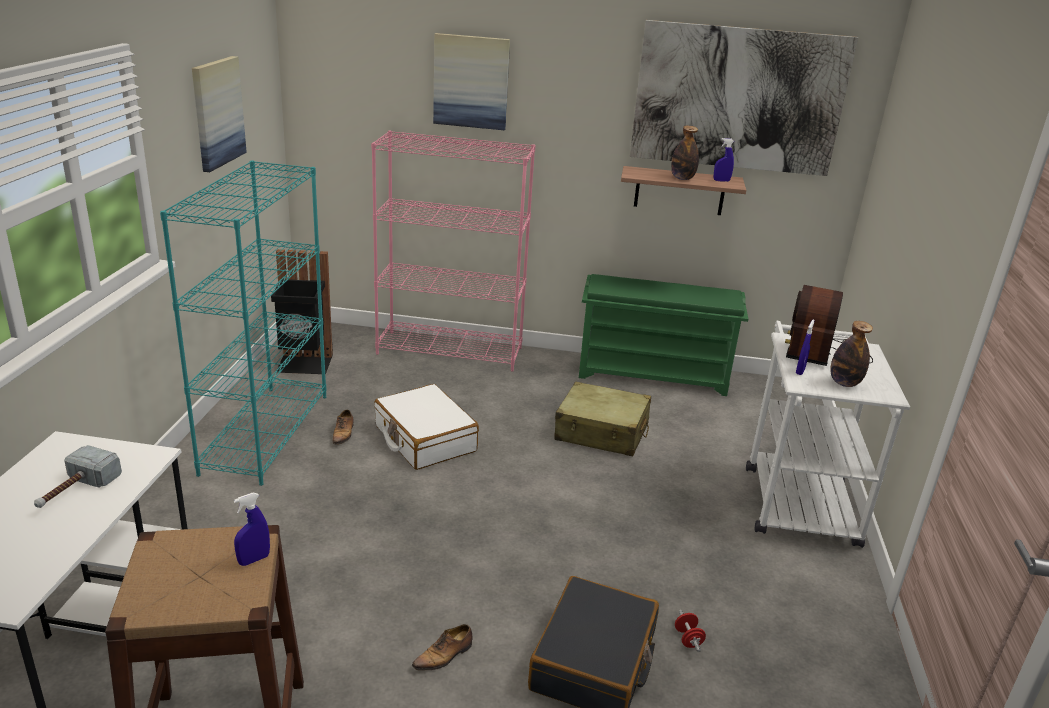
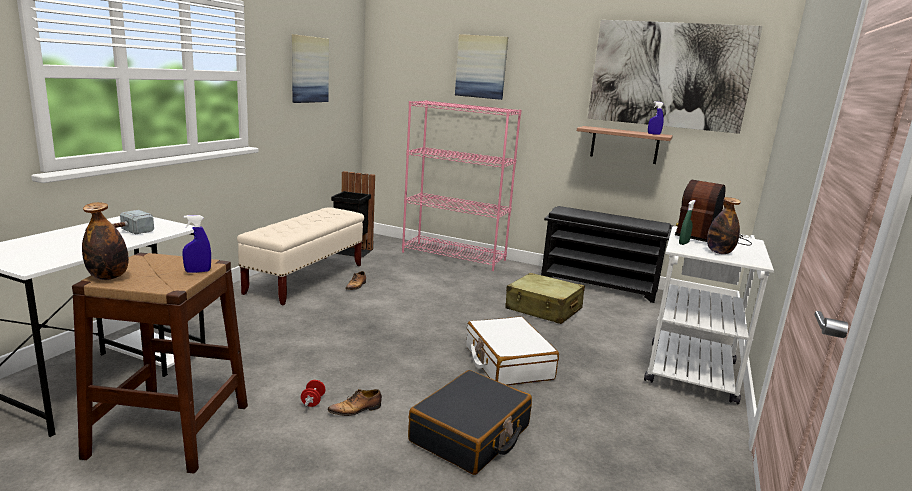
camera: 15 degrees right, 10 degrees down
(266, 432) = (306, 279): turquoise bookcase -> beige bench
(424, 439) = (410, 296): white suitcase -> white suitcase (507, 363)
(654, 375) = (600, 285): green shoe rack -> black shoe rack
(682, 178) = (623, 131): bottle -> bottle (108, 277)
(688, 639) = (556, 435): red dumbbell -> red dumbbell (313, 401)
(800, 371) = (683, 243): blue spray bottle -> green spray bottle

